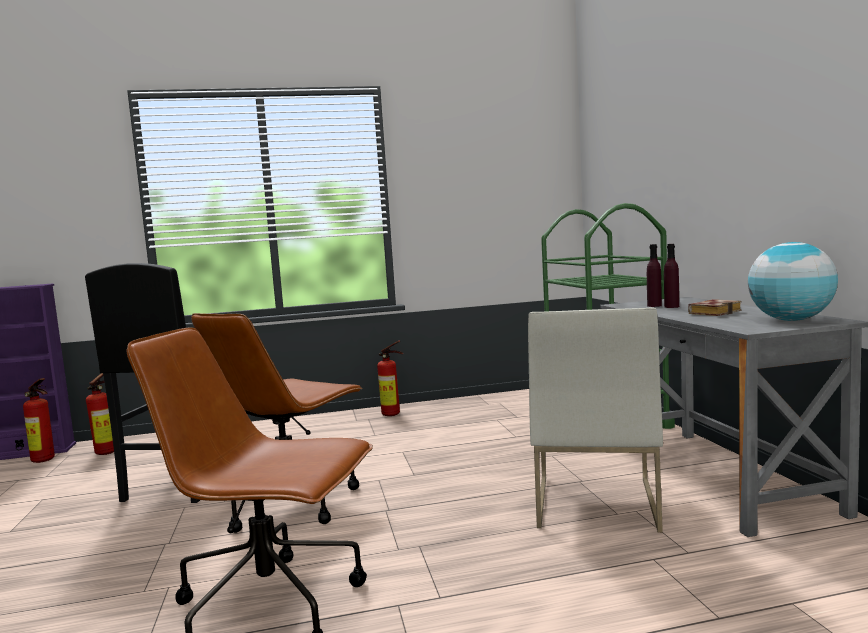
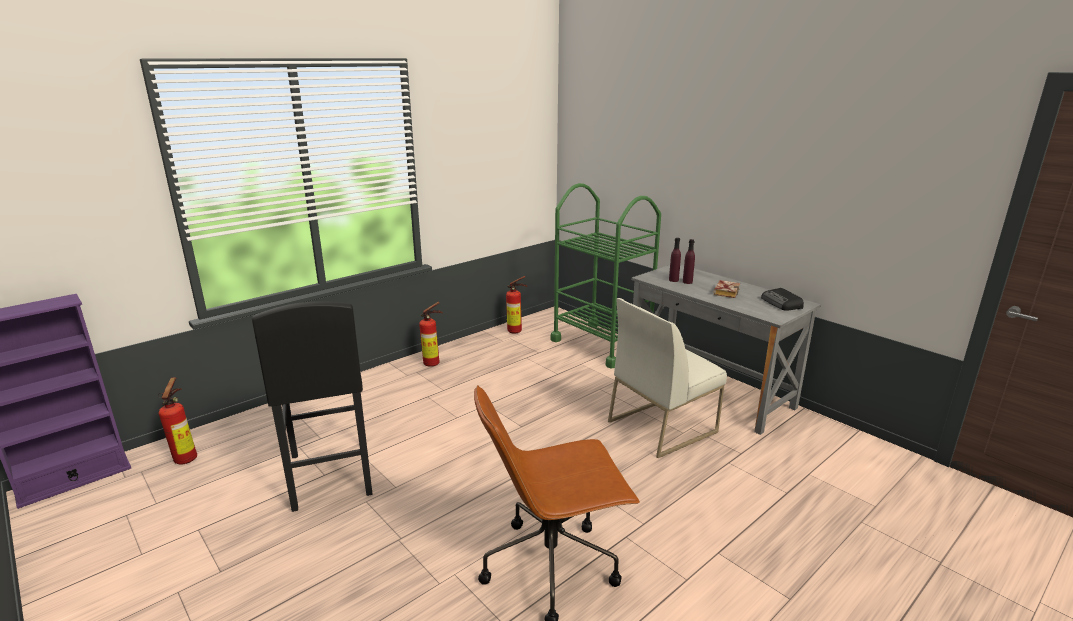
camera: 30 degrees left, 15 degrees up
(45, 460) = (120, 484): fire extinguisher -> fire extinguisher (517, 331)
(290, 501) = (454, 474): brown office chair -> none
(594, 502) = (662, 426): white chair -> white chair turned 75 degrees clockwise
(791, 320) = (782, 303): globe -> radio

